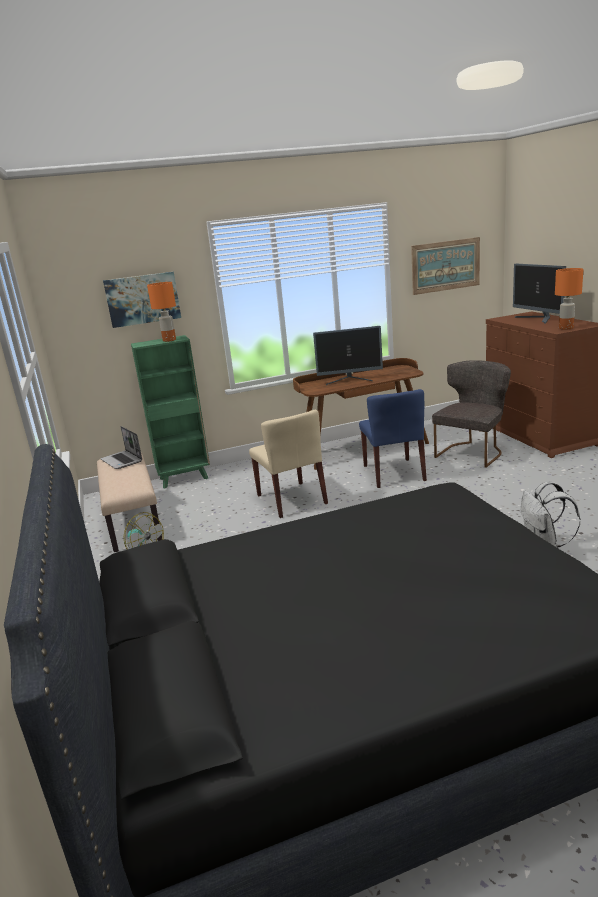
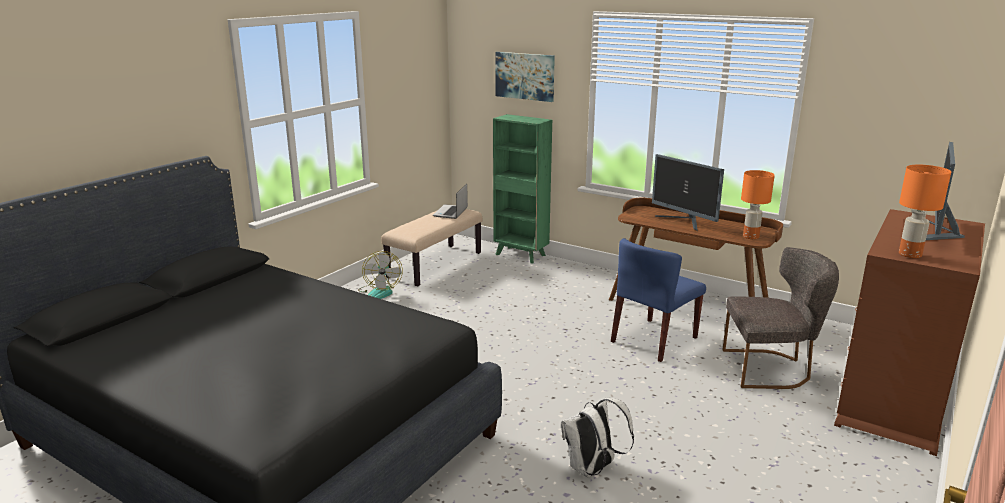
camera: 50 degrees right, 0 degrees up
(170, 340) = (527, 120): orange table lamp -> orange table lamp (751, 237)
(292, 499) = (538, 310): beige chair -> none
(445, 265) = (894, 120): picture -> none

